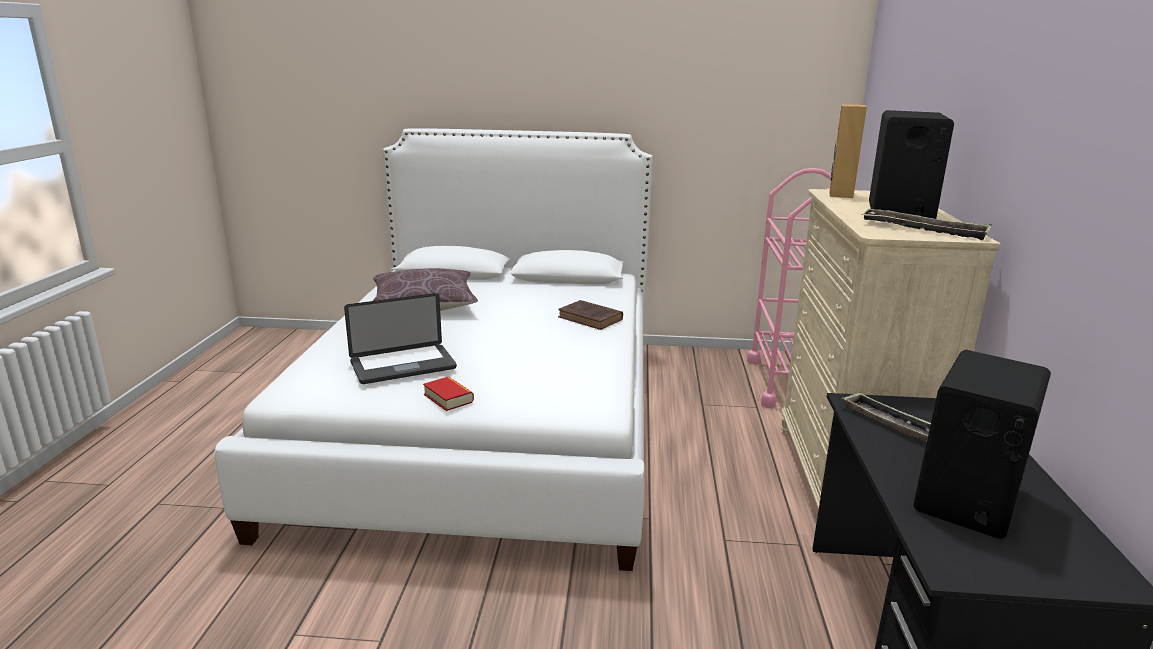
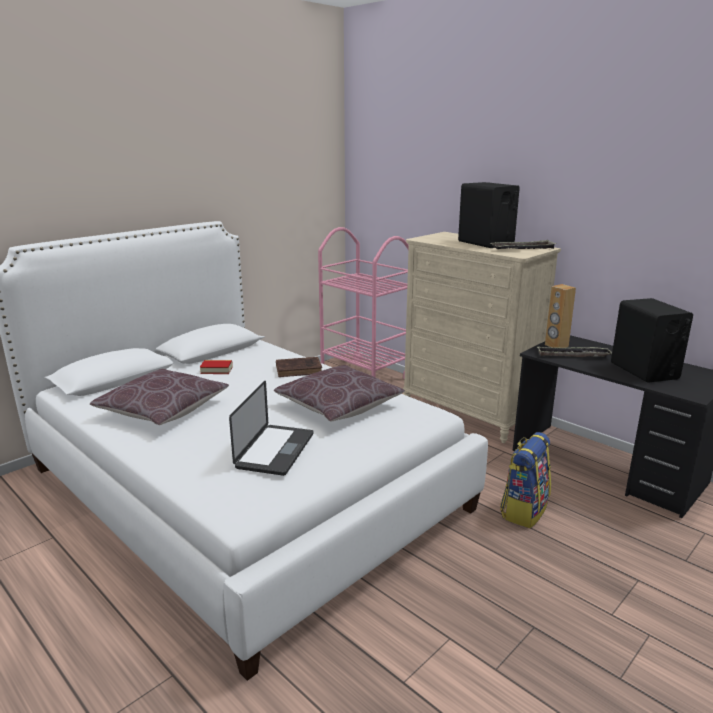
camera: 50 degrees left, 0 degrees up
(448, 398) = (351, 452): book -> book (216, 370)
(540, 361) = (339, 406): none -> brown pillow
(683, 611) = (523, 510): none -> backpack
(840, 195) = (431, 239): brown speaker -> brown speaker (556, 346)

